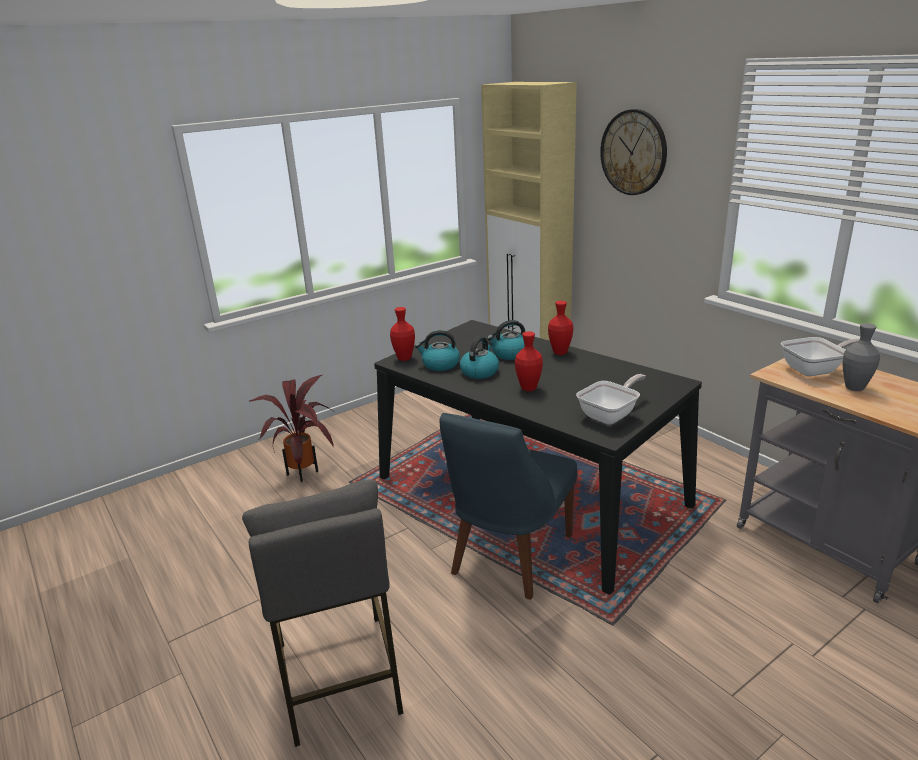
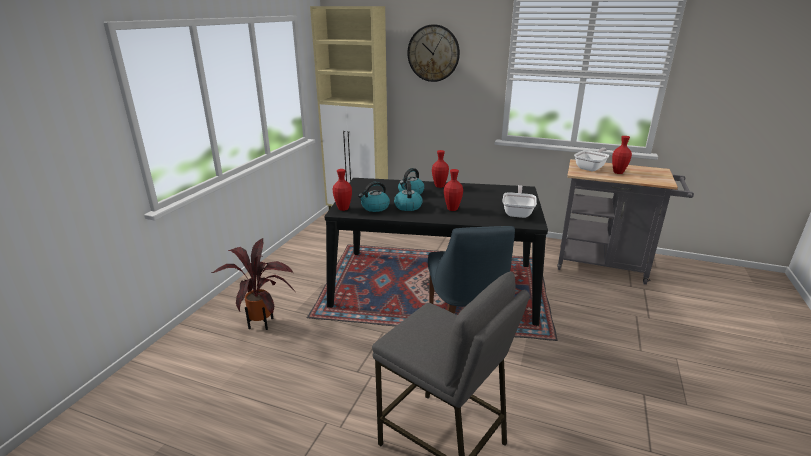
camera: 35 degrees left, 0 degrees up
(854, 388) = (618, 172): grey vase -> red vase

